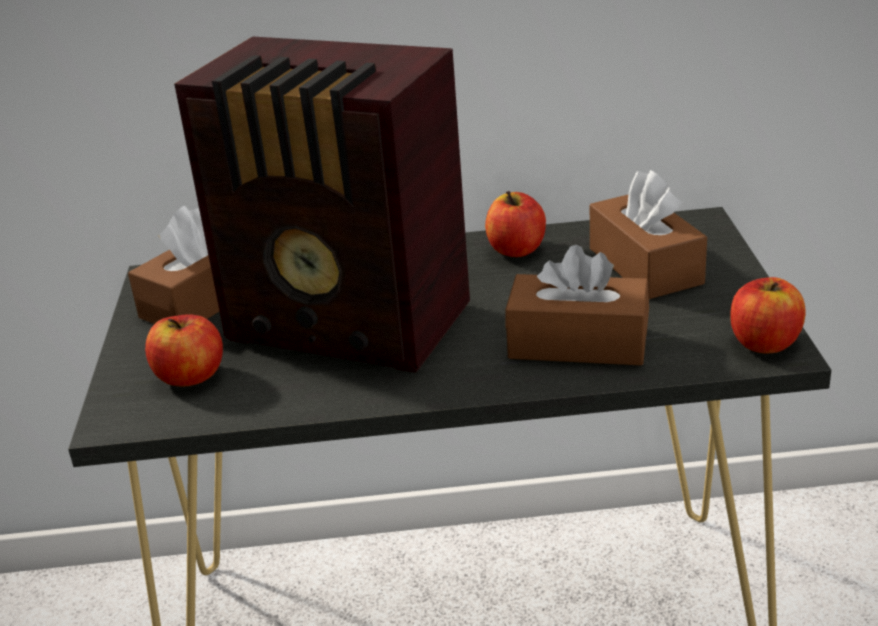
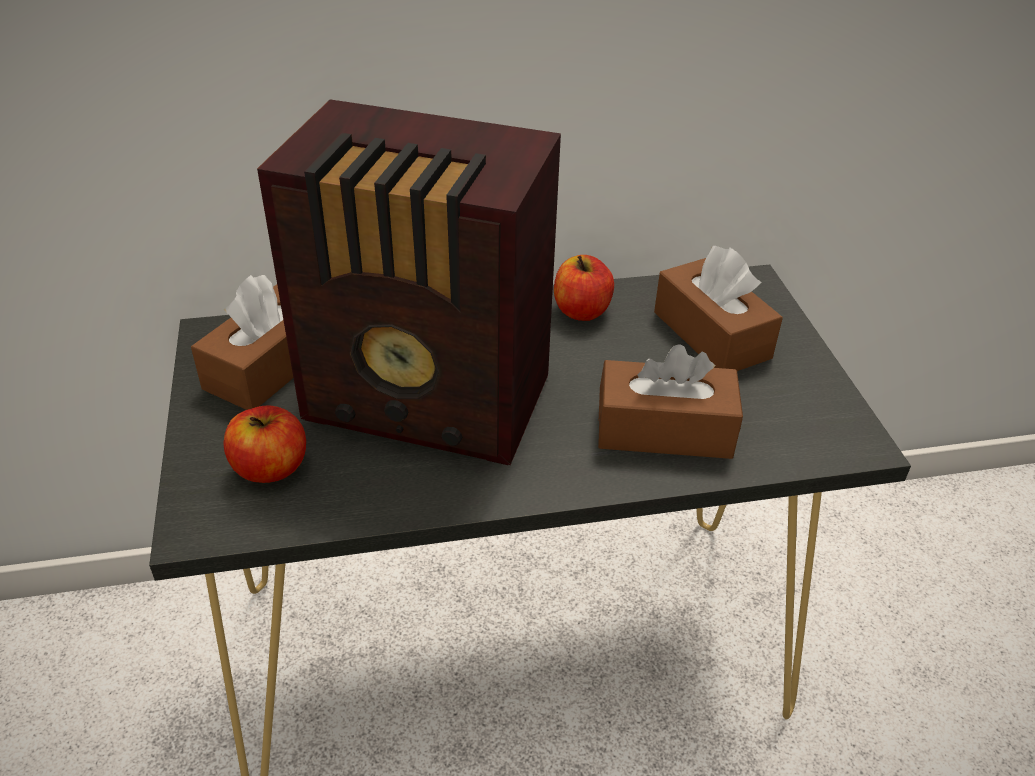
camera: 10 degrees left, 10 degrees up
(764, 343) = (843, 432): apple -> none

